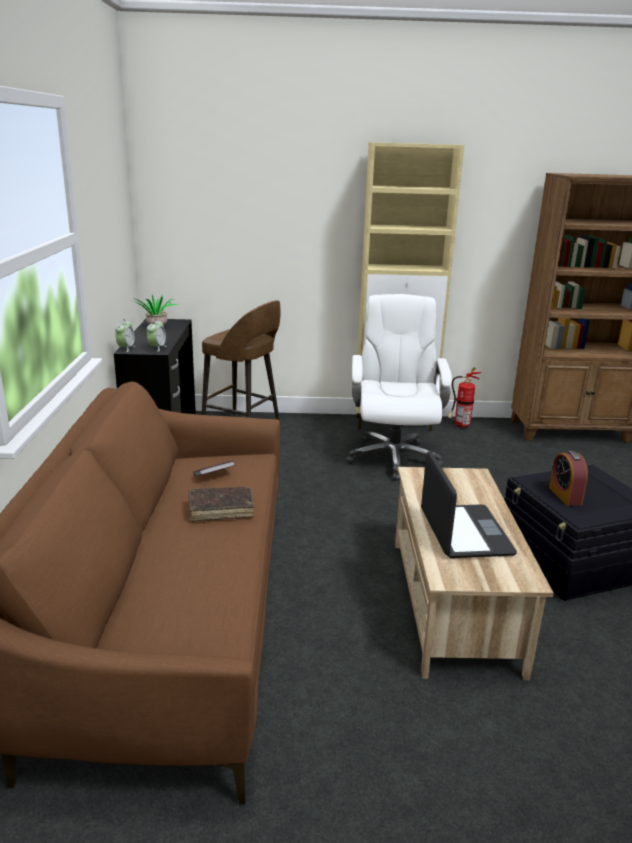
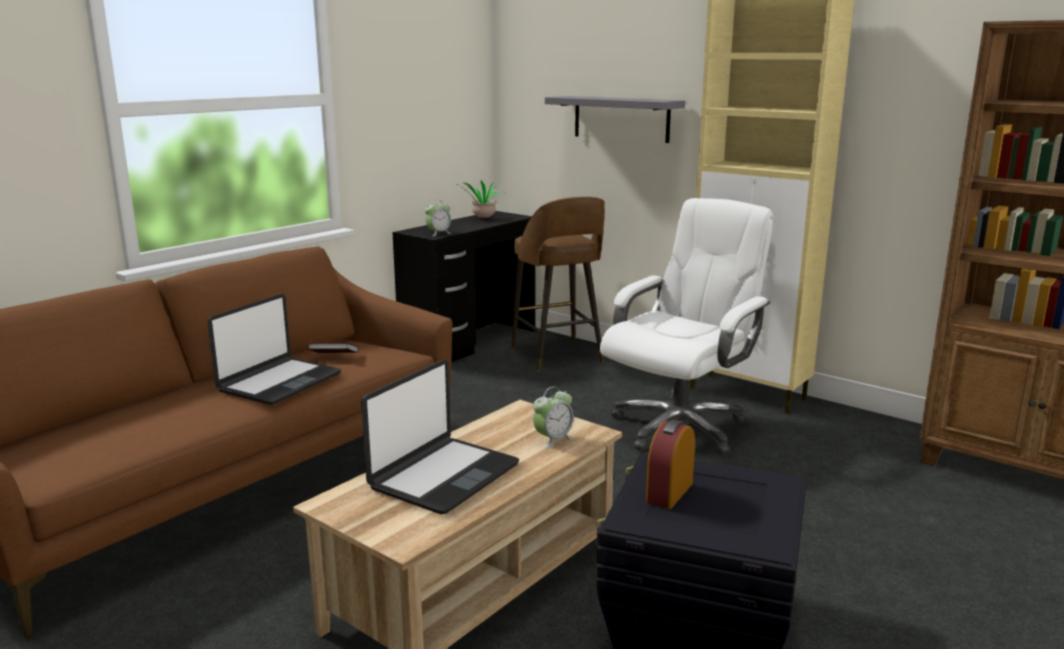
camera: 40 degrees right, 5 degrees down
(126, 348) = (412, 230): alarm clock -> alarm clock (553, 439)
(221, 509) = (279, 382): brown book -> laptop
(269, 234) = (621, 118): none -> grey shelf
(460, 425) = (843, 419): fire extinguisher -> none

